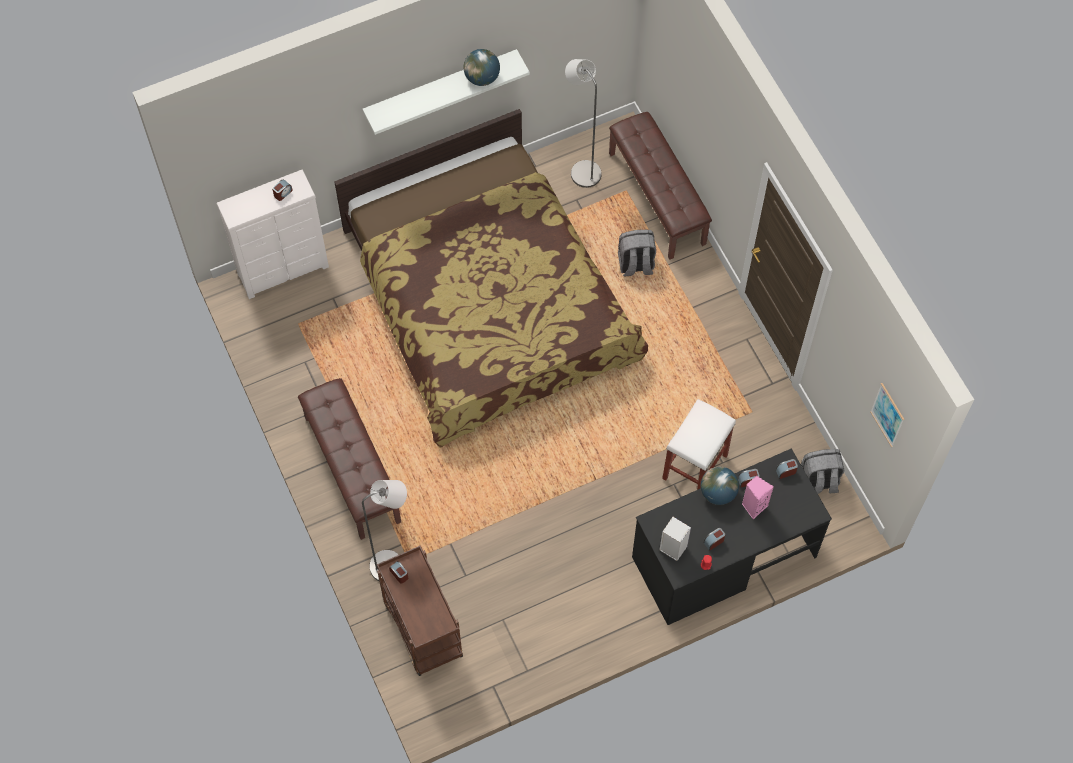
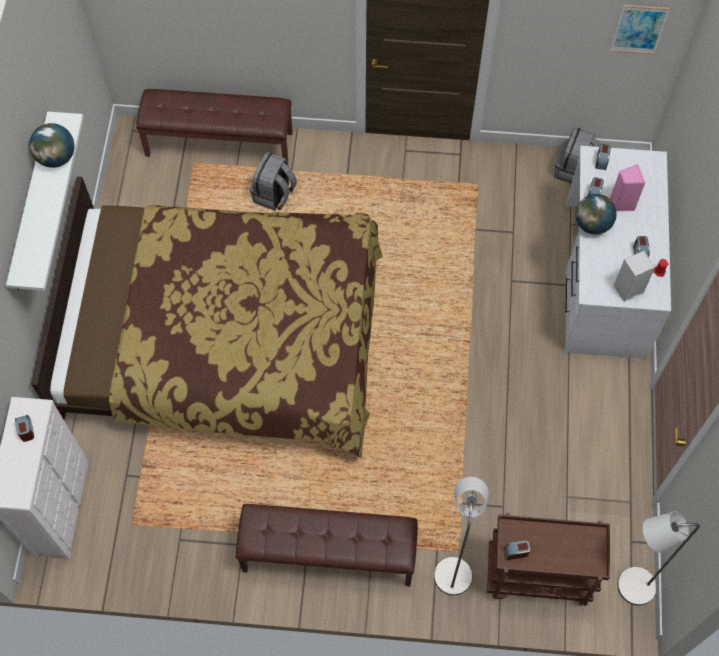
camera: 60 degrees left, 0 degrees up
(582, 170) = (146, 186): grey floor lamp -> grey floor lamp (628, 587)
(695, 466) = (503, 255): white stool -> none
(723, 556) = (603, 279): black desk -> white desk

